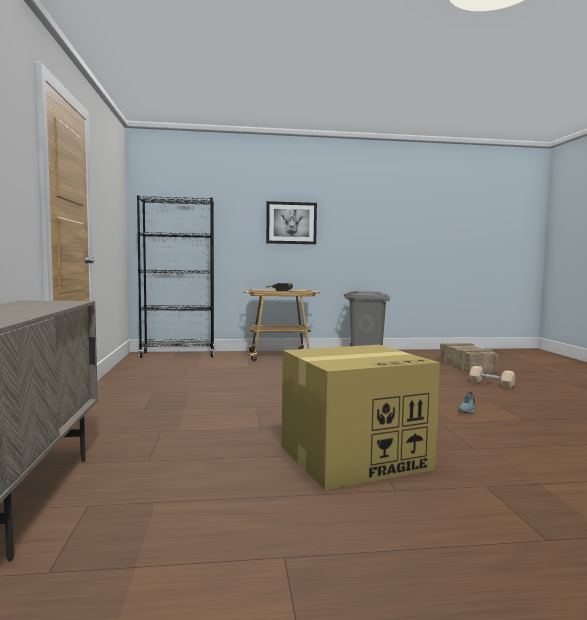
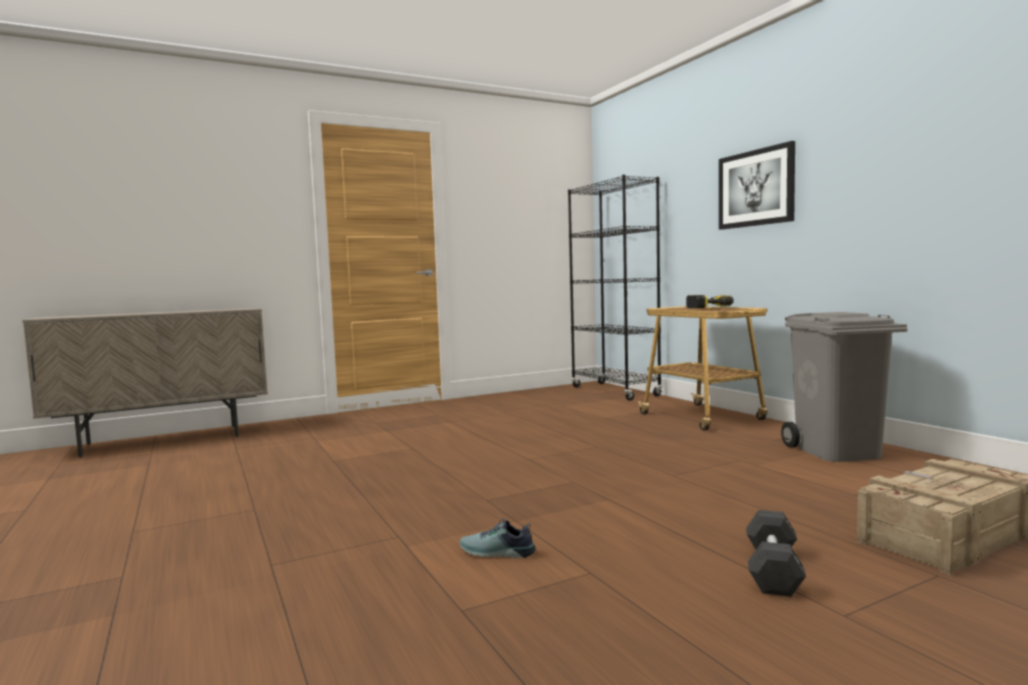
camera: 70 degrees right, 0 degrees up
(355, 457) = (238, 505): cardboard box -> none
(491, 384) = (773, 570): beige dumbbell -> black dumbbell

